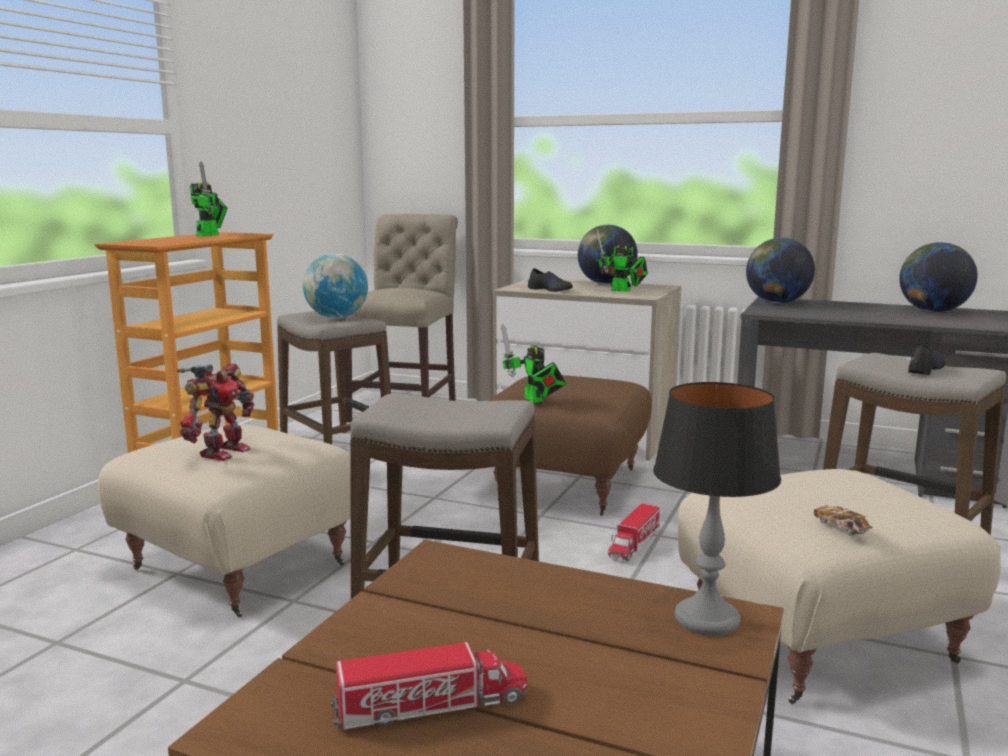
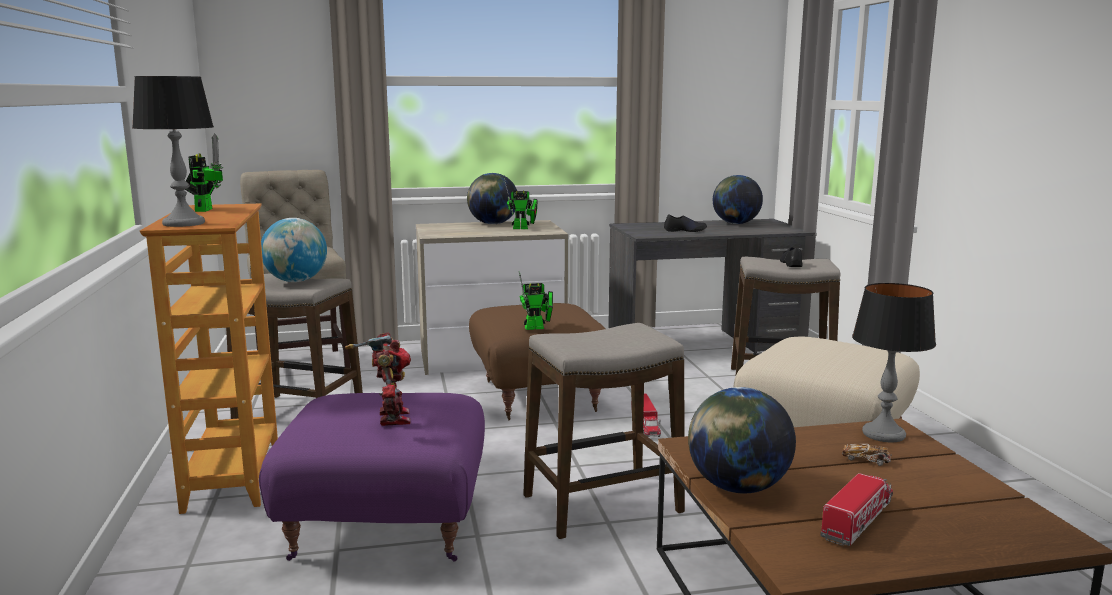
camera: 35 degrees left, 0 degrees up
(142, 242) = (184, 223): none -> table lamp
(238, 567) = (385, 528): beige ottoman -> purple ottoman
(535, 400) = (537, 328): toy robot -> toy robot turned 45 degrees counterclockwise
(550, 290) = (466, 233): black shoe -> black shoe (685, 230)
(777, 302) = (634, 227): globe -> globe (737, 487)
(841, 527) = (865, 368): toy car -> toy car (866, 460)

